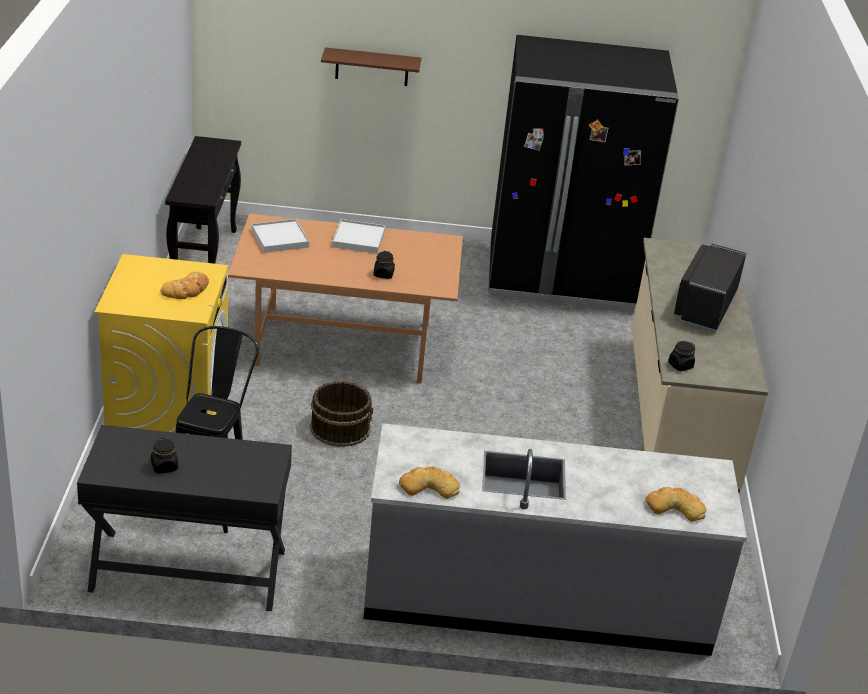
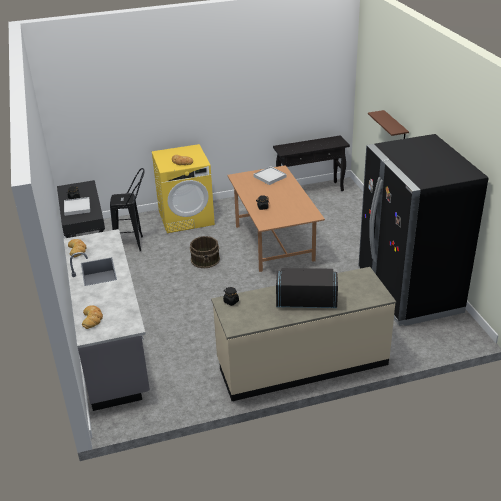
camera: 75 degrees right, 0 degrees up
(358, 239) = (290, 194): white tray -> white tray (77, 207)

